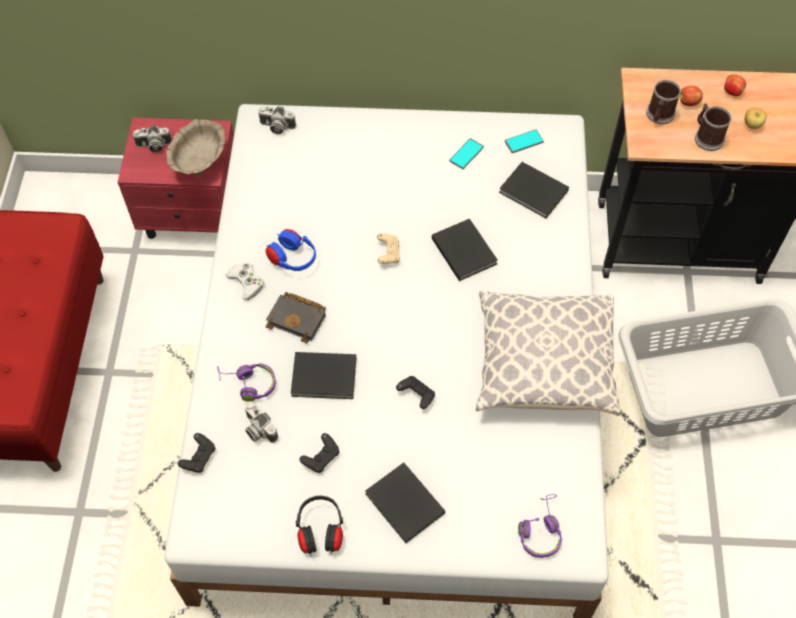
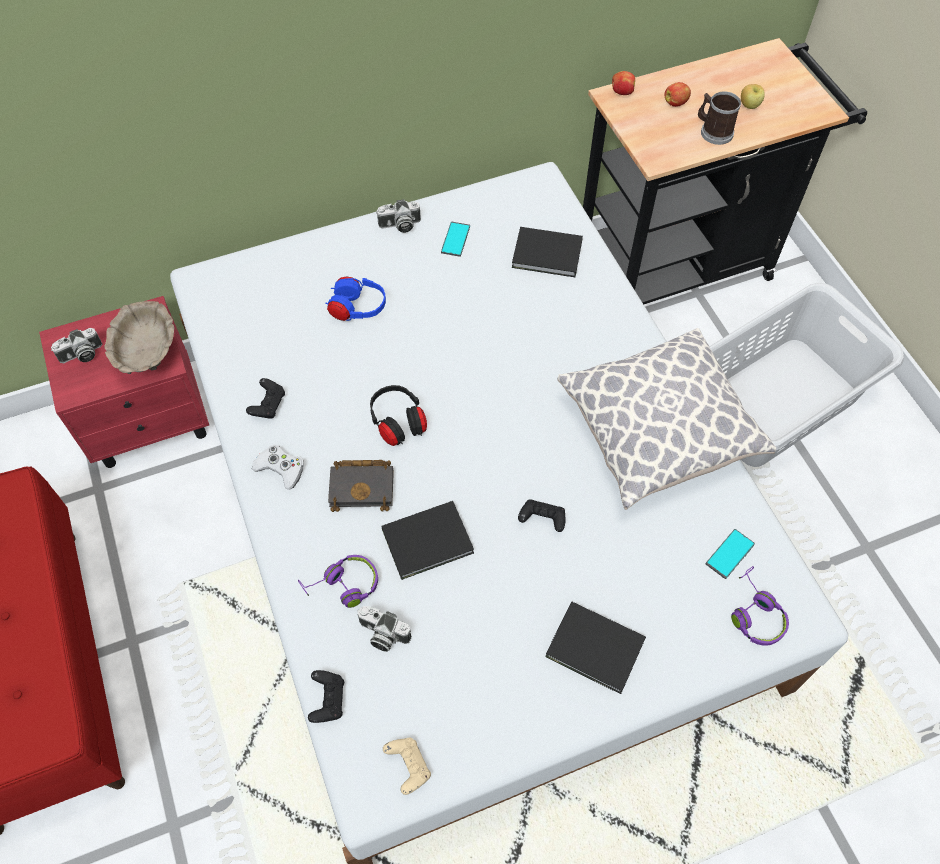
camera: 25 degrees left, 0 degrees up
(276, 127) = (227, 281): camera -> camera (400, 225)
(292, 259) = (321, 421): blue headphones -> blue headphones (357, 309)
(320, 531) = (518, 724): black headphones -> black headphones (398, 424)
(321, 457) = (473, 636): black game controller -> black game controller (268, 405)
(388, 253) = (427, 375): beige game controller -> beige game controller (408, 766)
(464, 249) = (507, 341): black book -> none
(524, 142) = (509, 206): phone -> phone (730, 554)
(659, 116) = (654, 125): mug -> none
(731, 92) = (710, 80): apple -> apple (621, 92)

